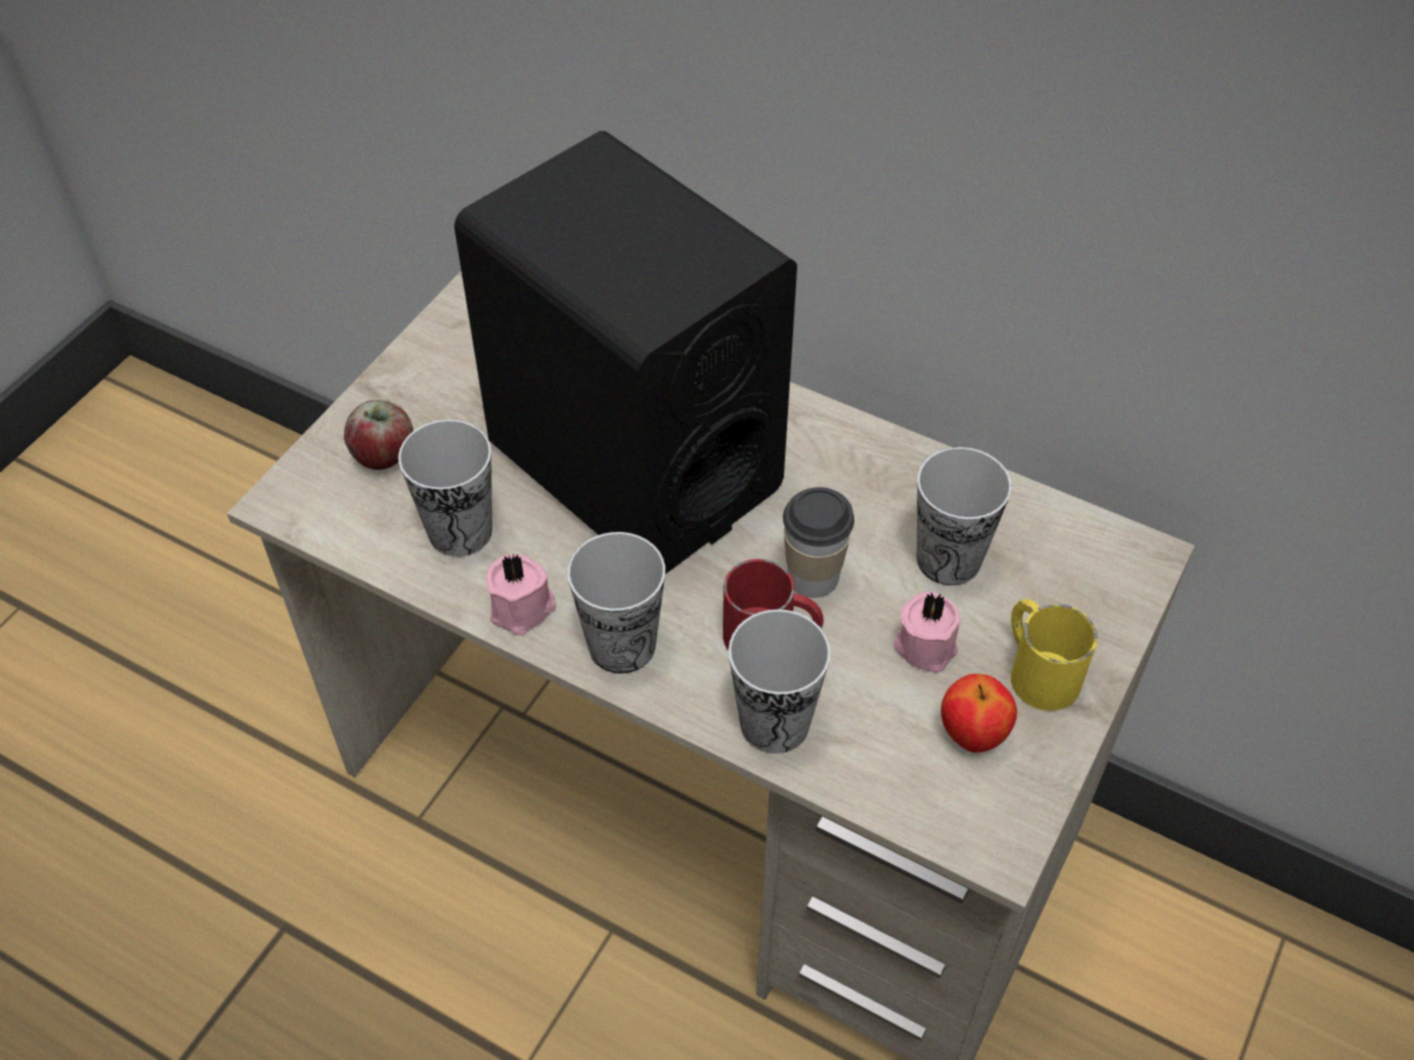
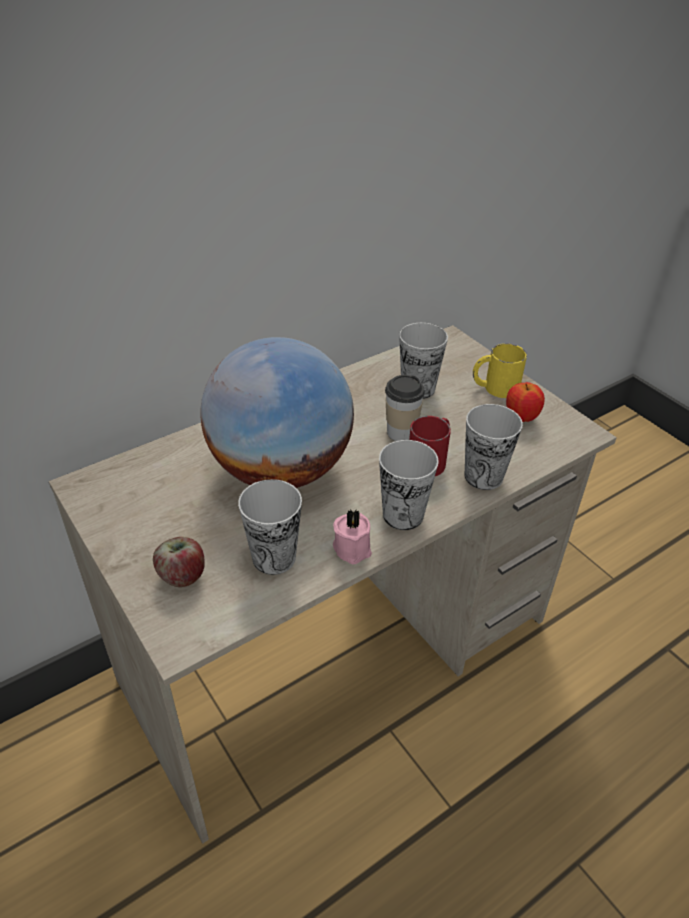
camera: 65 degrees left, 10 degrees down
(633, 465) = (280, 469): black speaker -> globe
(925, 644) = (463, 413): pink candle -> none

